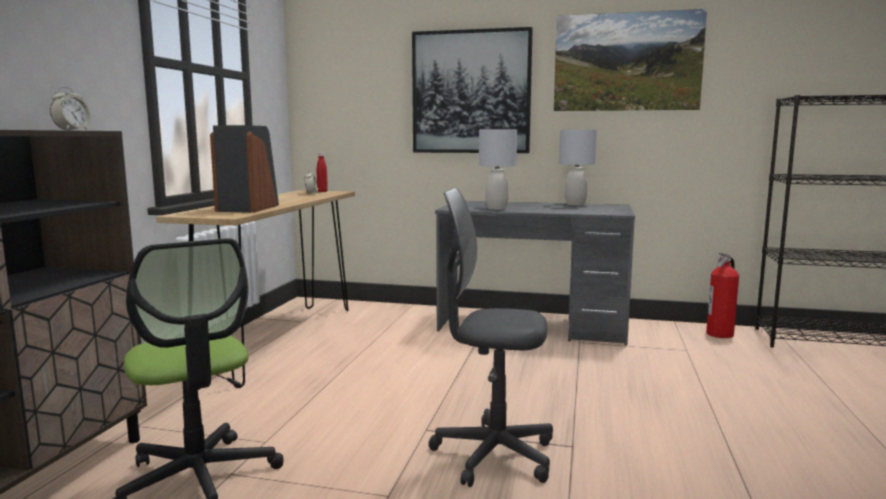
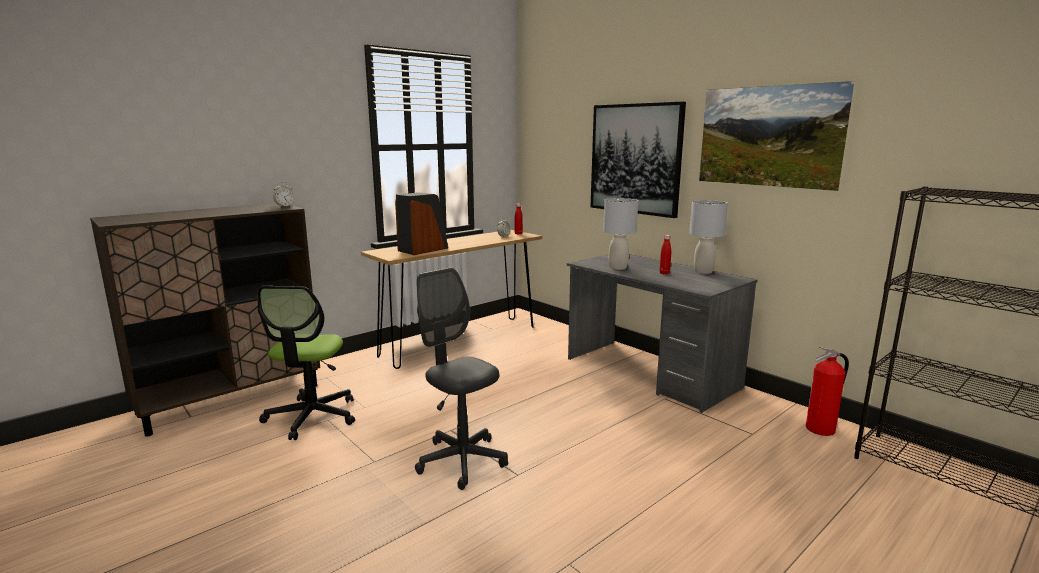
camera: 35 degrees right, 5 degrees up
(549, 208) = (664, 273): none -> red bottle

